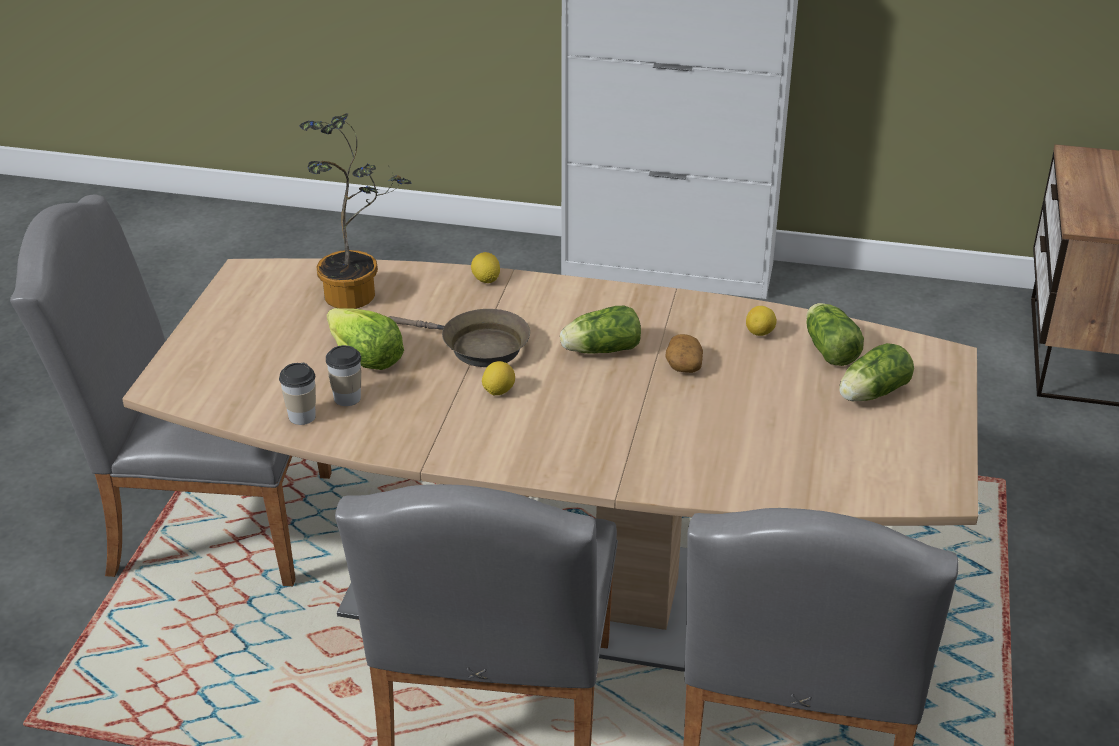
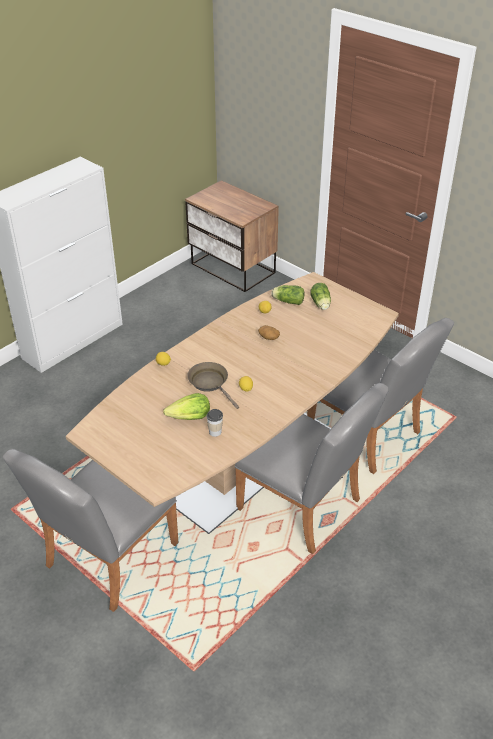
camera: 60 degrees left, 5 degrees up
(302, 416) = (217, 449): cup -> none
(358, 296) = (140, 404): potted plant -> none
(478, 347) = (210, 383): brown frying pan -> brown frying pan turned 90 degrees counterclockwise
(599, 350) = (241, 353): lettuce -> none

